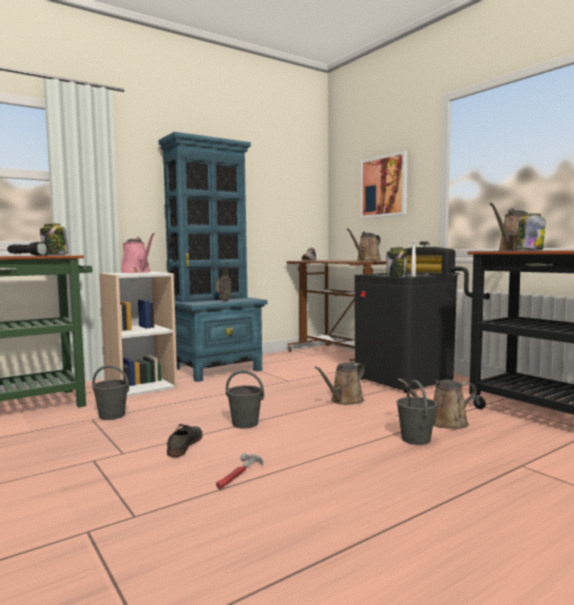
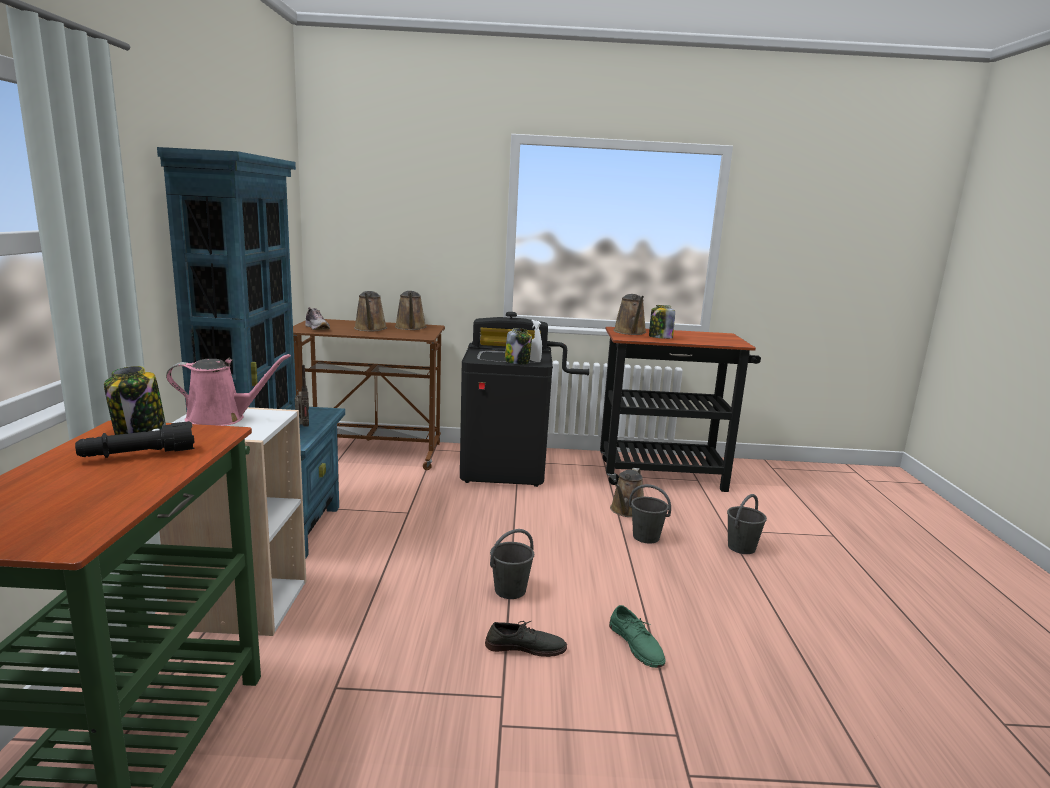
camera: 55 degrees left, 10 degrees up
(112, 416) = (347, 666): grey bucket -> grey bucket (741, 547)
(184, 444) = (525, 646): grey shoe -> grey shoe turned 135 degrees clockwise
(239, 474) = (637, 644): hammer -> green shoe
(345, 401) = (518, 518): brown watering can -> brown watering can (370, 329)
(384, 186) = (416, 227): picture -> none

